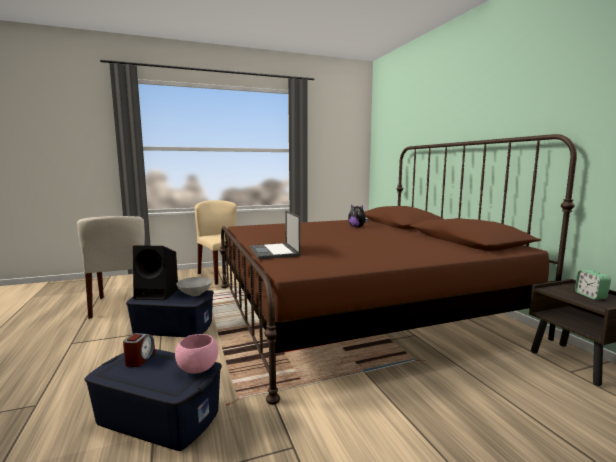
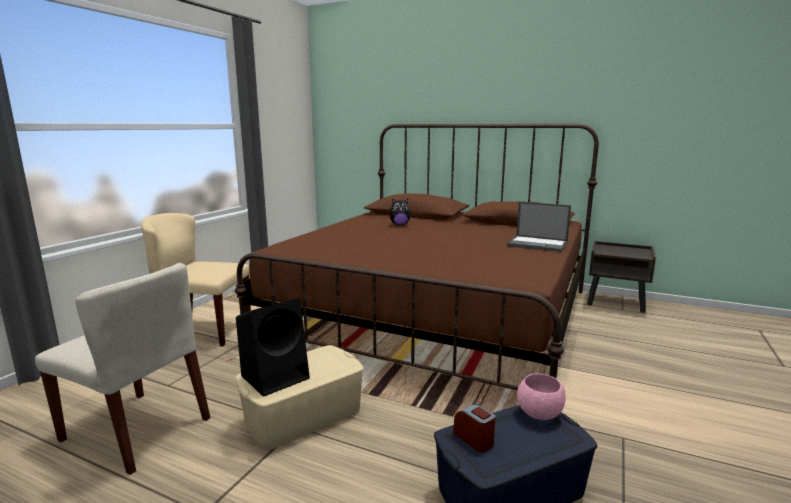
camera: 45 degrees left, 5 degrees up
(173, 327) = (302, 415): blue storage box -> beige storage box
(194, 294) = (322, 357): grey bowl -> none
(274, 252) = (443, 269): laptop -> laptop (538, 244)
(590, 296) = (624, 250): alarm clock -> none

